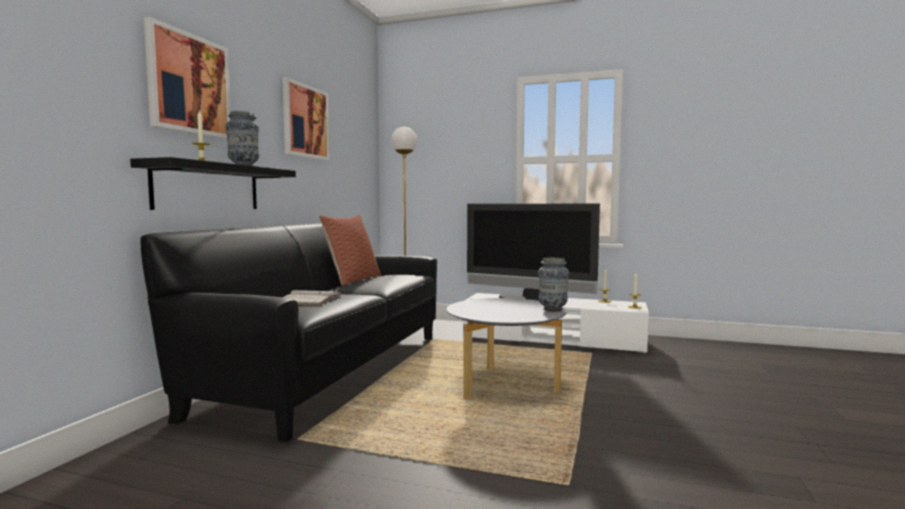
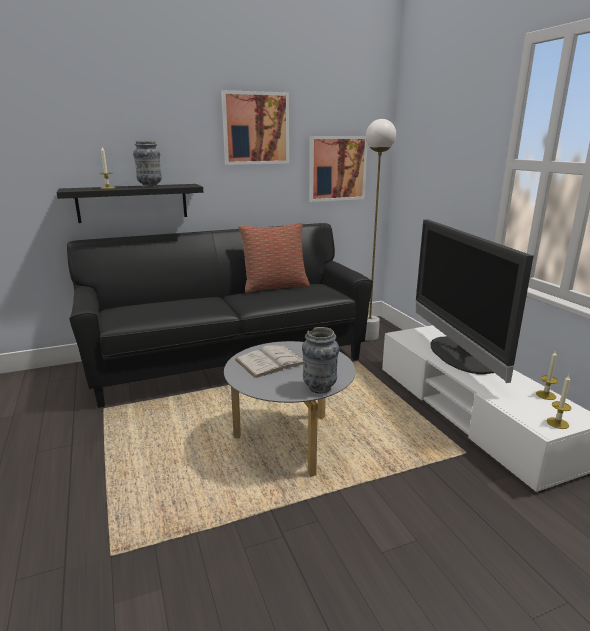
camera: 50 degrees right, 15 degrees up
(189, 84) = (108, 122): picture -> picture (337, 168)
(310, 299) = (168, 305): white book -> white book (271, 361)

